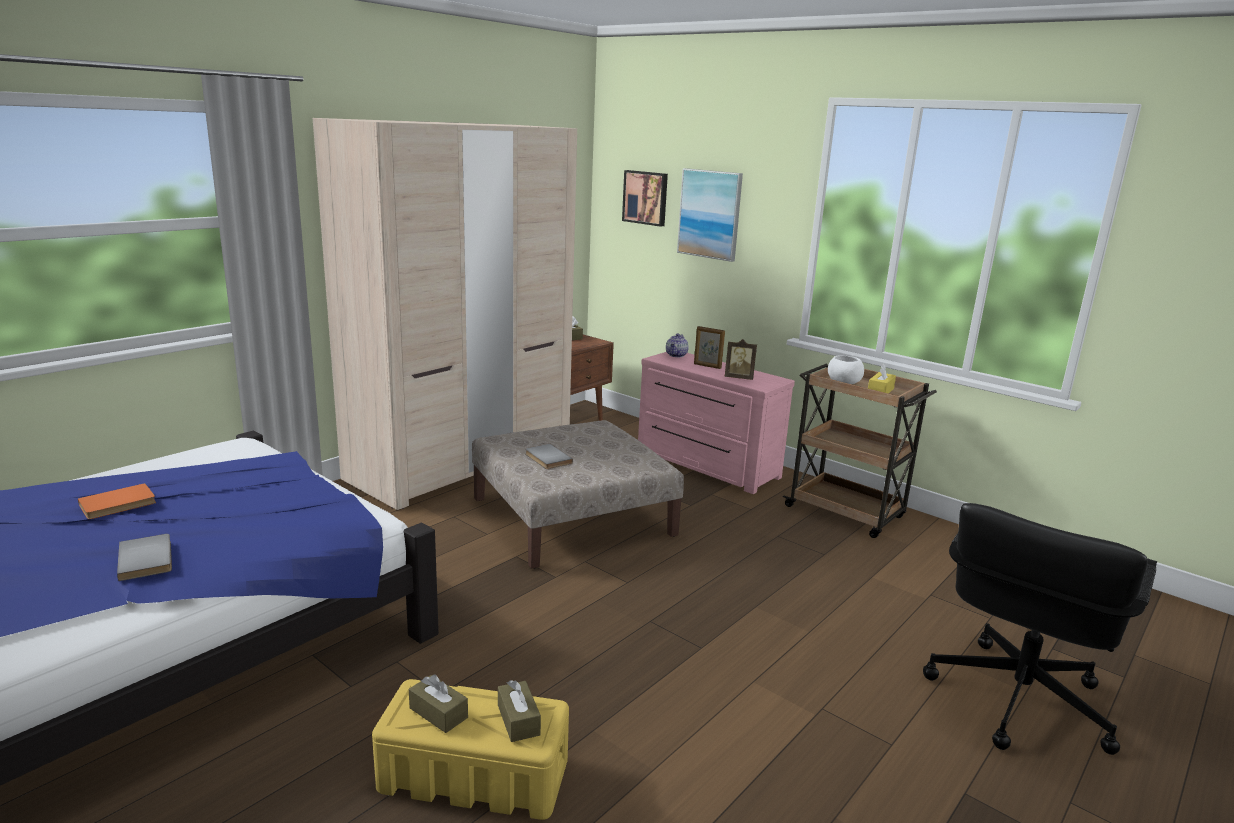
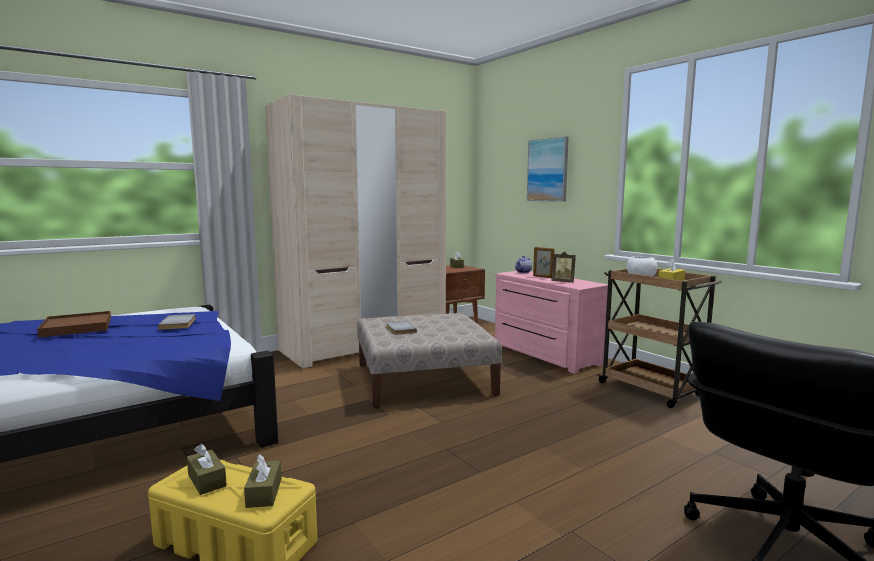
camera: 15 degrees right, 10 degrees down
(118, 504) = (77, 327): orange book -> brown tray
(148, 559) = (58, 352): grey book -> grey book (179, 323)
(646, 197) = (506, 166): picture -> none

